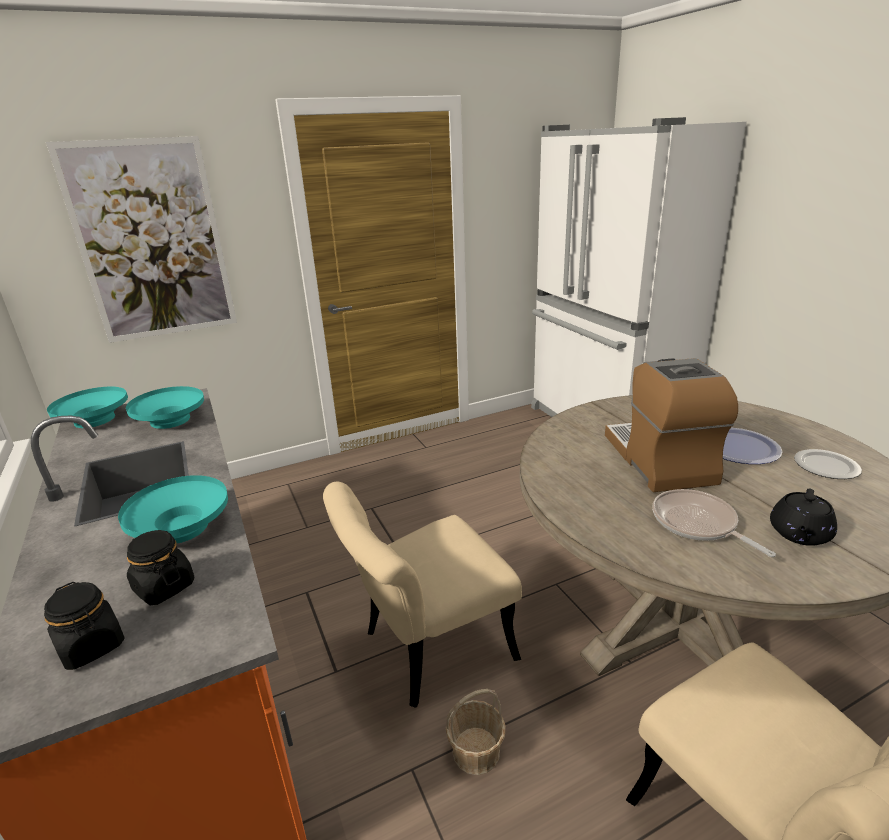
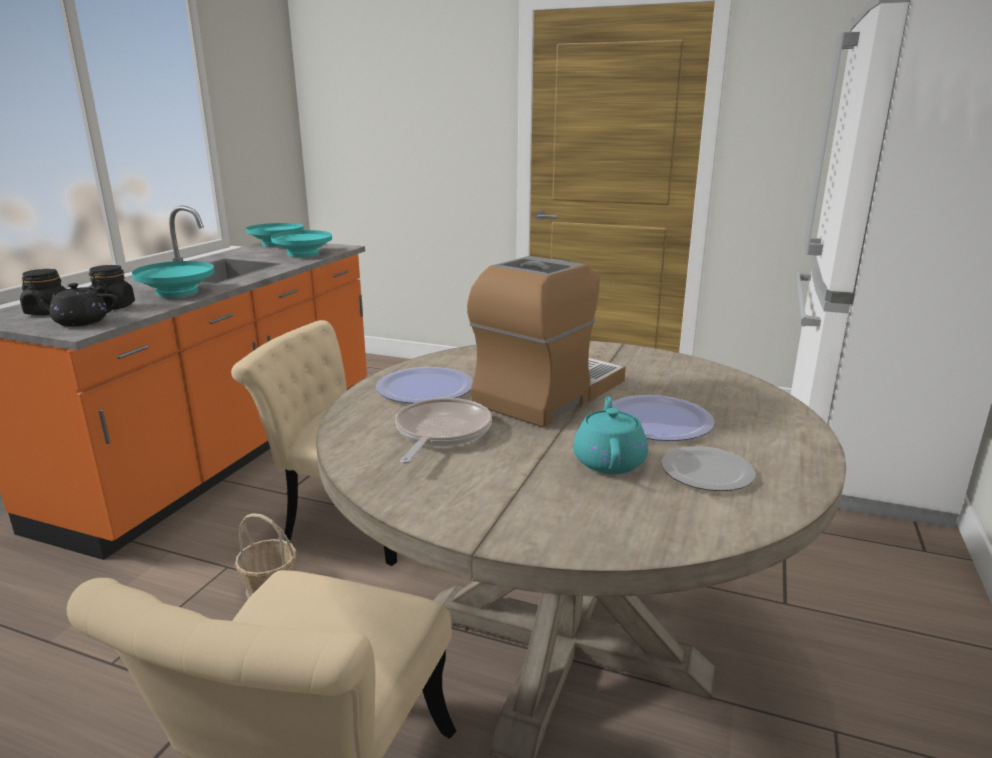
camera: 45 degrees right, 5 degrees down
(152, 242) = (399, 123): picture -> none
(598, 497) = (425, 388): none -> plate
(791, 486) = (609, 461): none -> turquoise teapot
(799, 534) = (497, 481): black teapot -> black teapot (79, 322)

